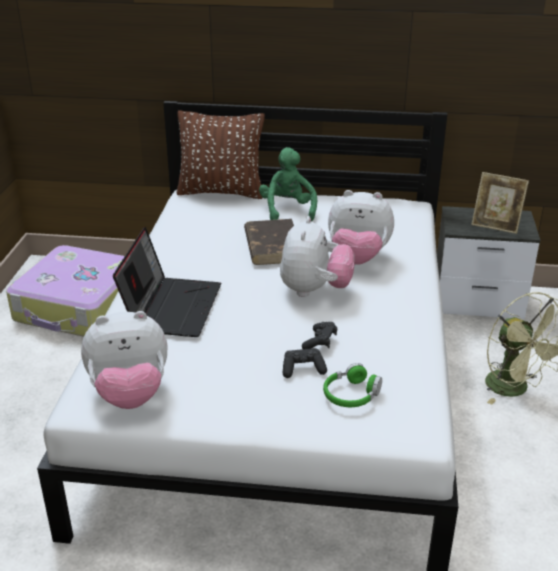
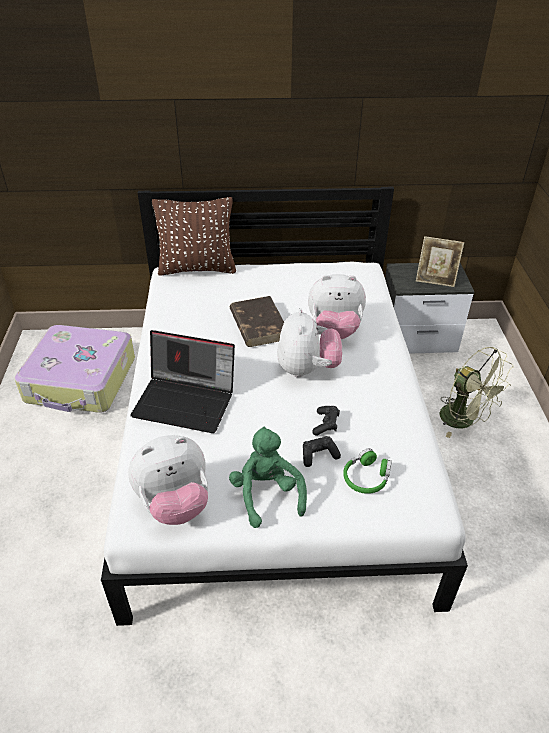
camera: 10 degrees left, 10 degrees up
(171, 306) = (186, 401): laptop -> laptop turned 105 degrees clockwise
(287, 210) = (261, 283): green plush toy -> green plush toy (267, 494)

